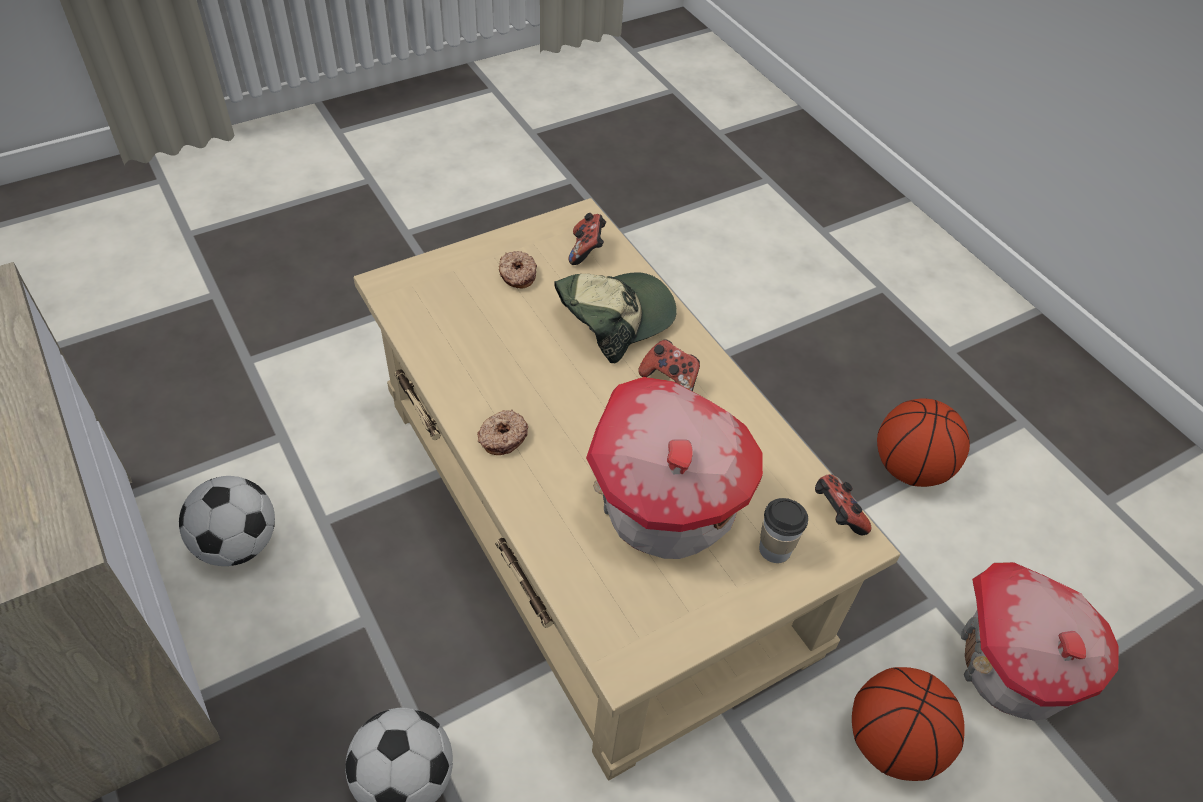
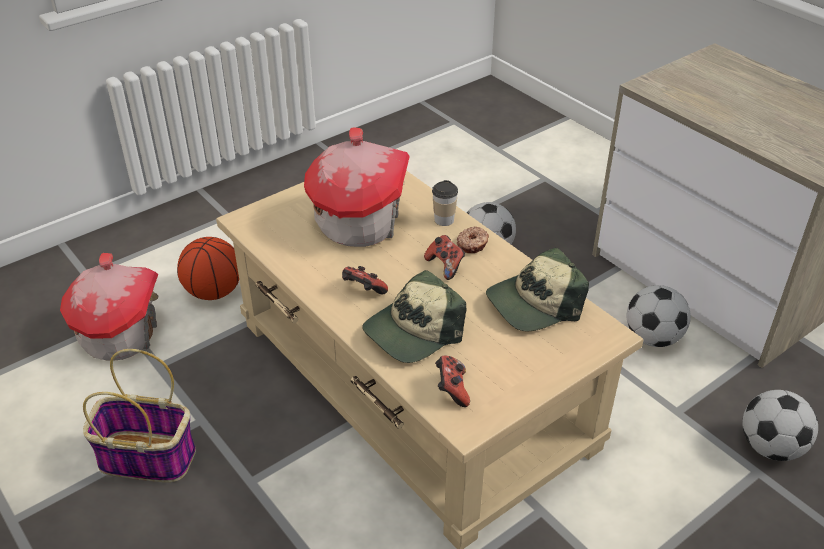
camera: 175 degrees right, 10 degrees down
(211, 382) = (770, 447): none -> football
(457, 333) = (534, 303): none -> cap
(517, 275) = (507, 357): donut -> none
(775, 549) = (293, 211): cup -> cup (444, 220)
(836, 515) = (252, 229): game controller -> game controller (445, 266)
(909, 468) = (145, 458): basketball -> basket

